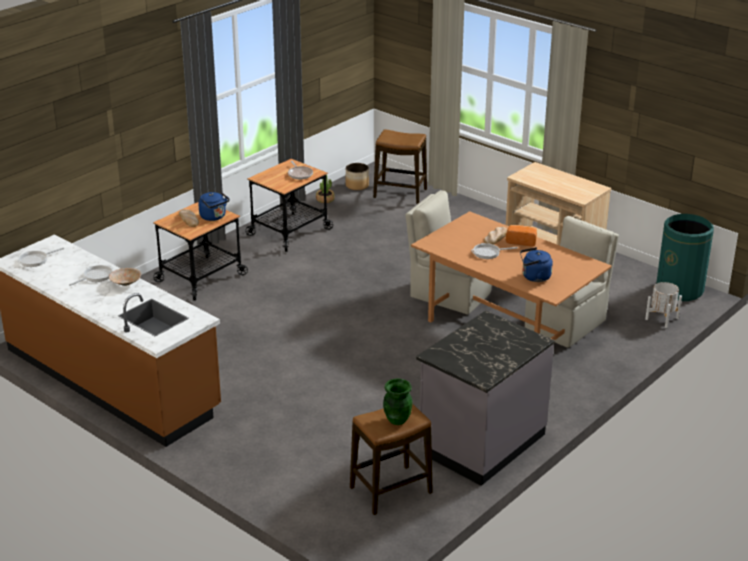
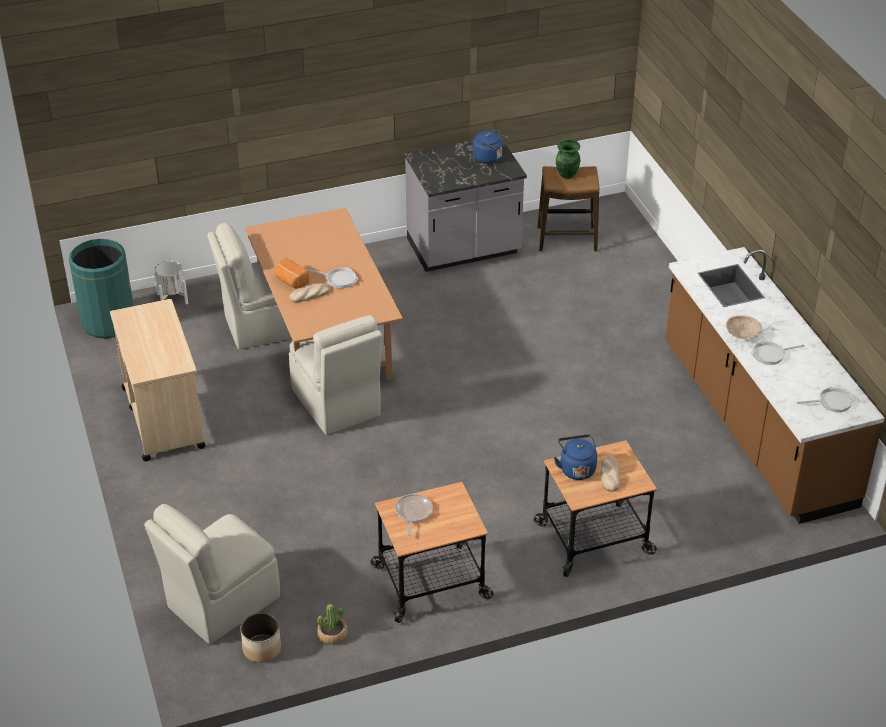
camera: 150 degrees left, 10 degrees up
(400, 193) = (221, 603): stool -> beige chair
(534, 277) = (330, 238): blue kettle -> blue kettle (489, 158)

